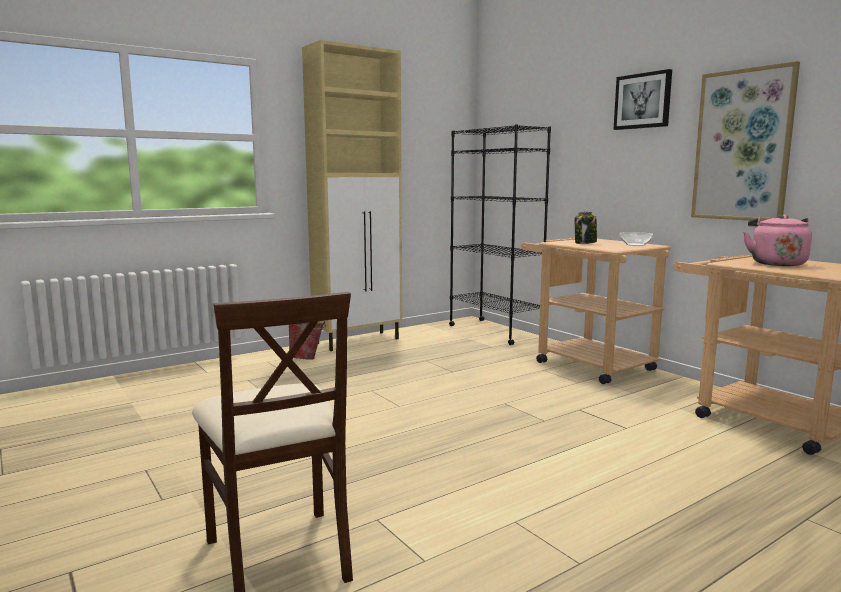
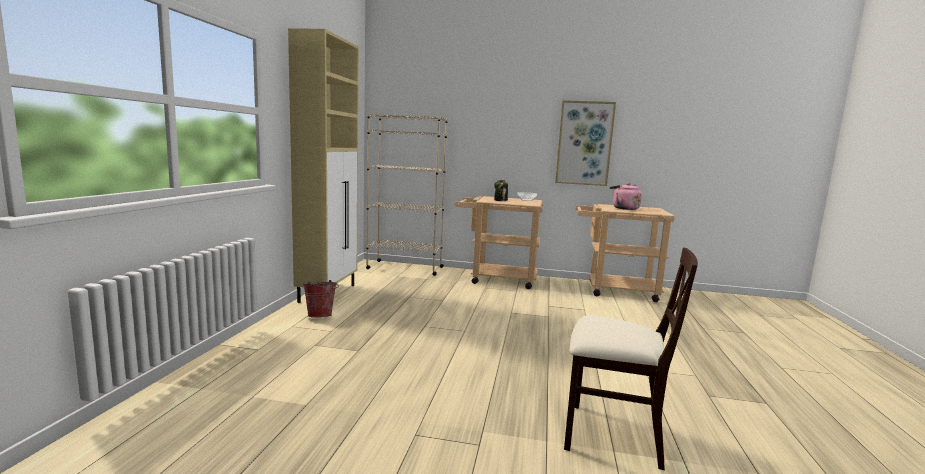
camera: 45 degrees left, 0 degrees up
(494, 331) = (404, 268): black bookcase -> beige bookcase
(643, 101) = (519, 110): picture -> none

